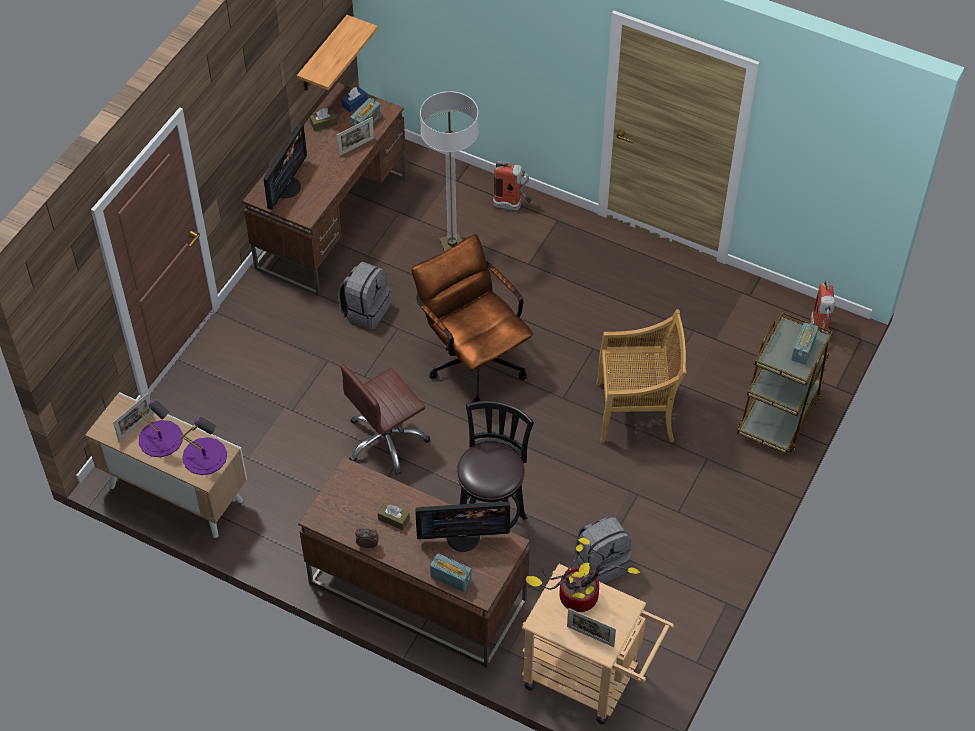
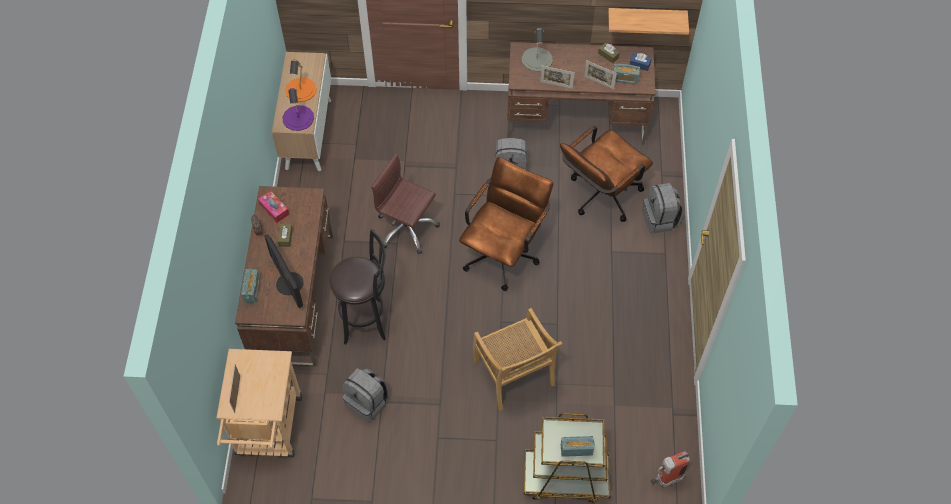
camera: 65 degrees right, 5 degrees up
(136, 426) = (304, 73): picture frame -> picture frame (556, 85)
(161, 438) = (301, 90): purple table lamp -> orange table lamp
(286, 187) = (537, 59): monitor -> grey table lamp
(344, 518) = (274, 209): none -> tissue box
(452, 245) = (599, 197): floor lamp -> brown office chair
(512, 206) = (660, 219): fire extinguisher -> grey backpack
(577, 599) = (265, 374): potted plant -> none

